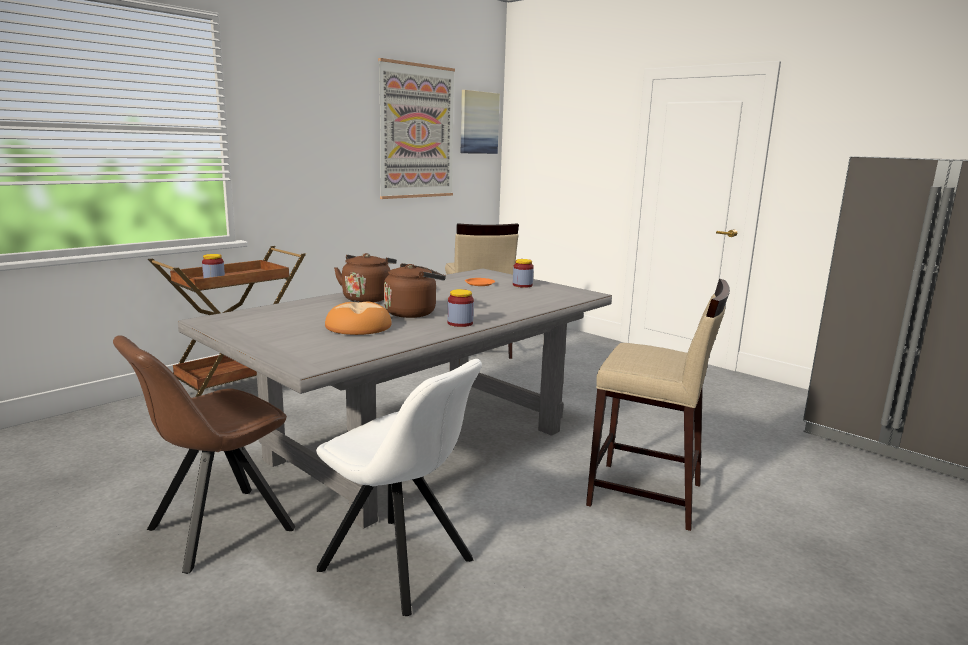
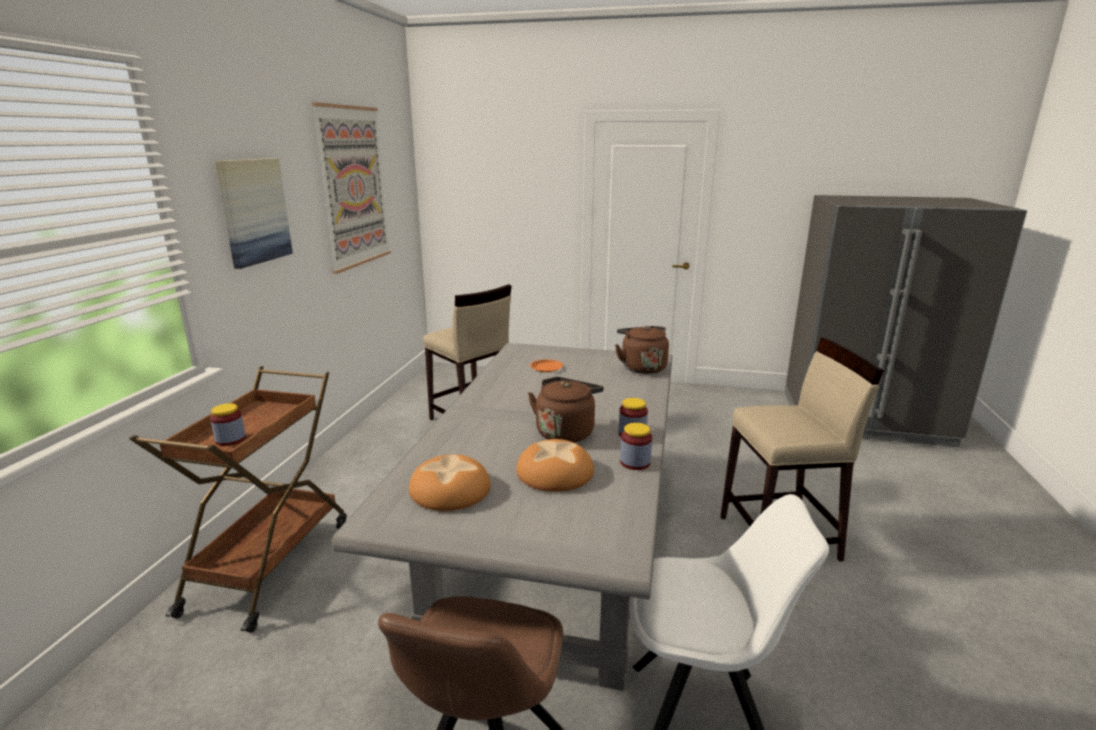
camera: 30 degrees left, 5 degrees up
(278, 319) = (451, 490): none -> bread
(367, 298) = (483, 422): brown kettle -> brown kettle (641, 367)
(478, 123) = (399, 167): picture -> picture (254, 211)
(522, 285) = (585, 360): jar -> jar (635, 462)

